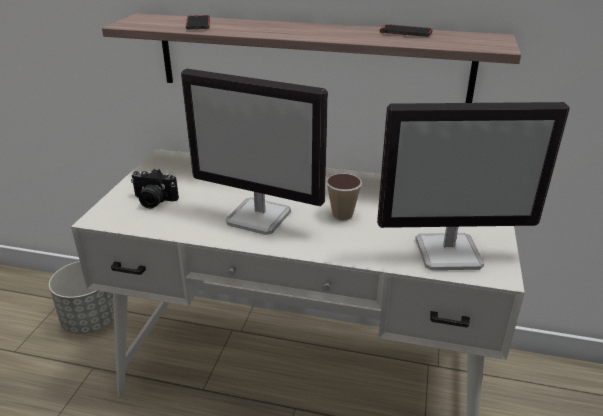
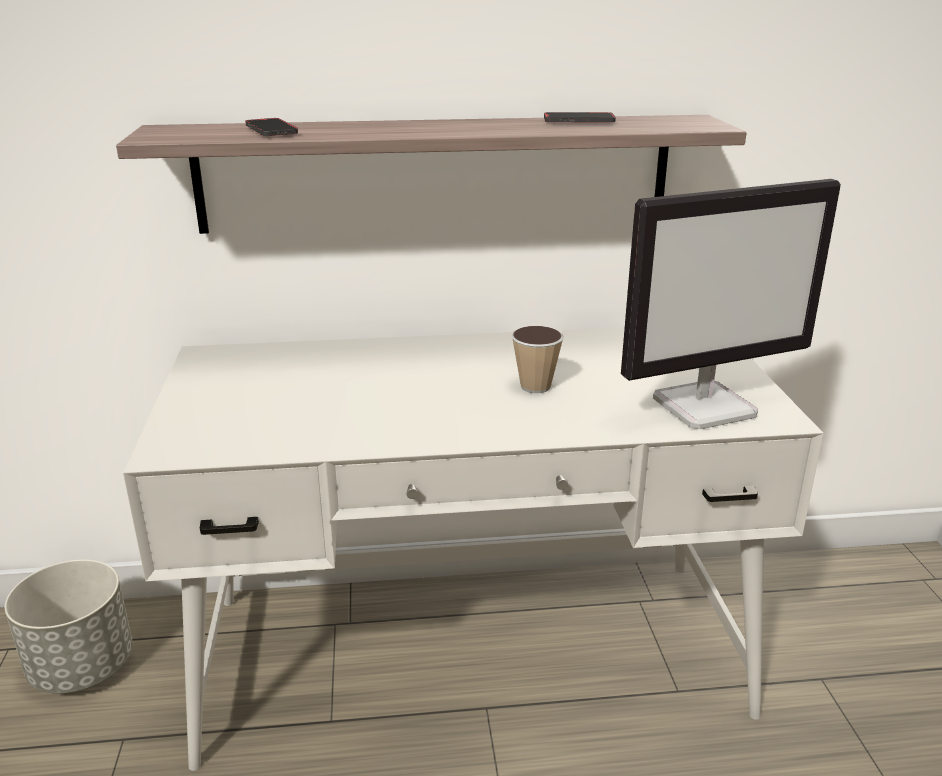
camera: 20 degrees left, 5 degrees down
(153, 201) = (238, 415): camera -> none
(260, 217) = (422, 409): monitor -> none

